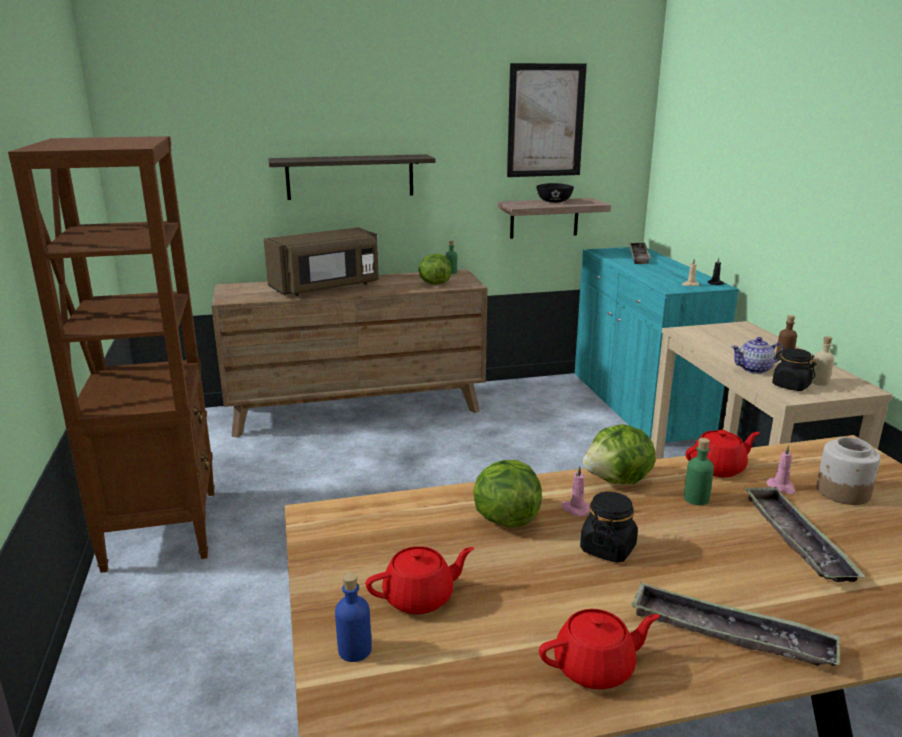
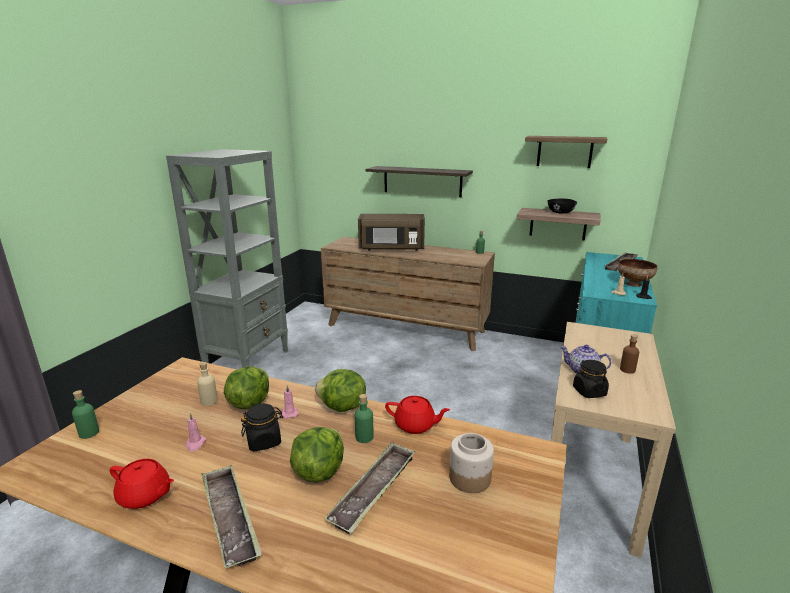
camera: 35 degrees right, 0 degrees up
(162, 528) = (248, 361): brown bookcase -> grey bookcase
(354, 650) = (89, 433): blue bottle -> green bottle
(420, 598) = (148, 423): red teapot -> none
(434, 283) = (456, 257): lettuce -> lettuce (318, 471)
(545, 121) = (564, 151): picture -> shelf
(686, 273) = (634, 284): none -> bowl
(781, 487) = (432, 455): pink candle -> pink candle (195, 444)
(819, 382) = (621, 397): beige bottle -> beige bottle (209, 401)

